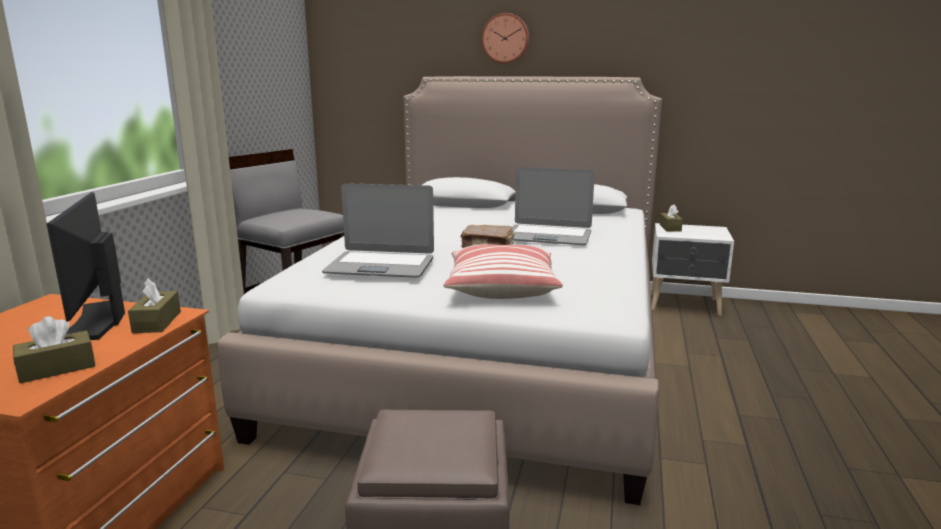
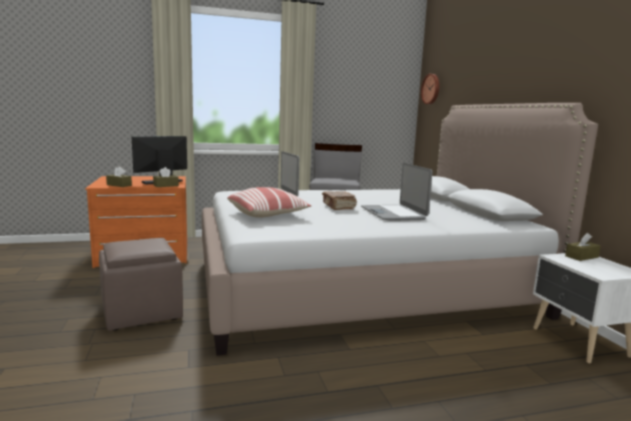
camera: 60 degrees right, 5 degrees down
(505, 38) = (504, 74): wall clock -> wall clock (431, 89)

